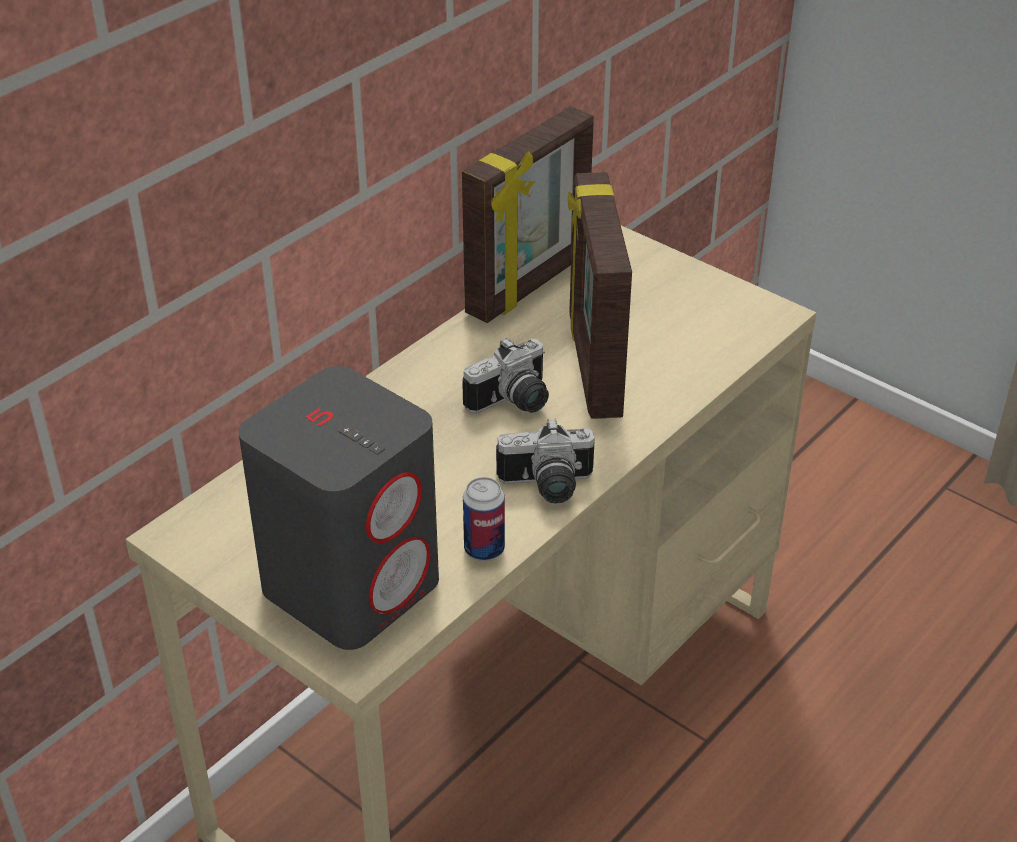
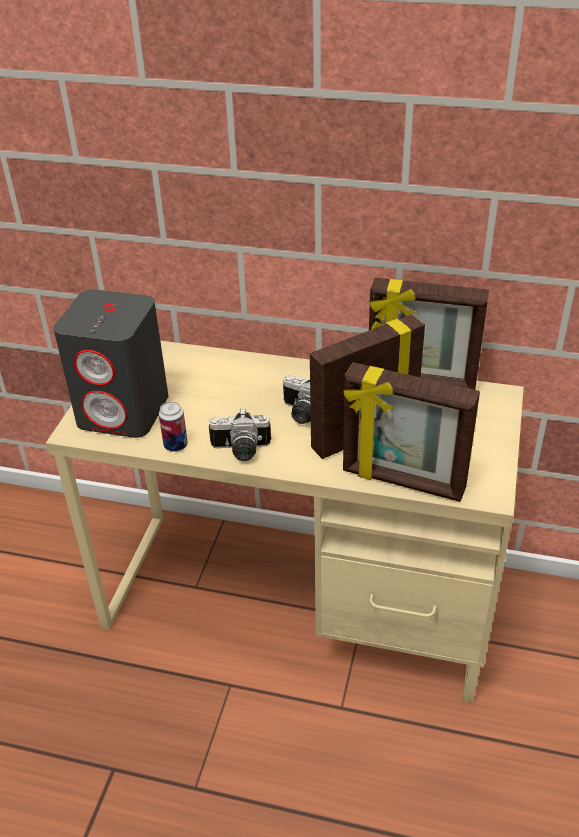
camera: 65 degrees right, 0 degrees up
(547, 487) = (240, 451): camera -> camera turned 60 degrees counterclockwise
(708, 368) = (402, 481): none -> picture frame

